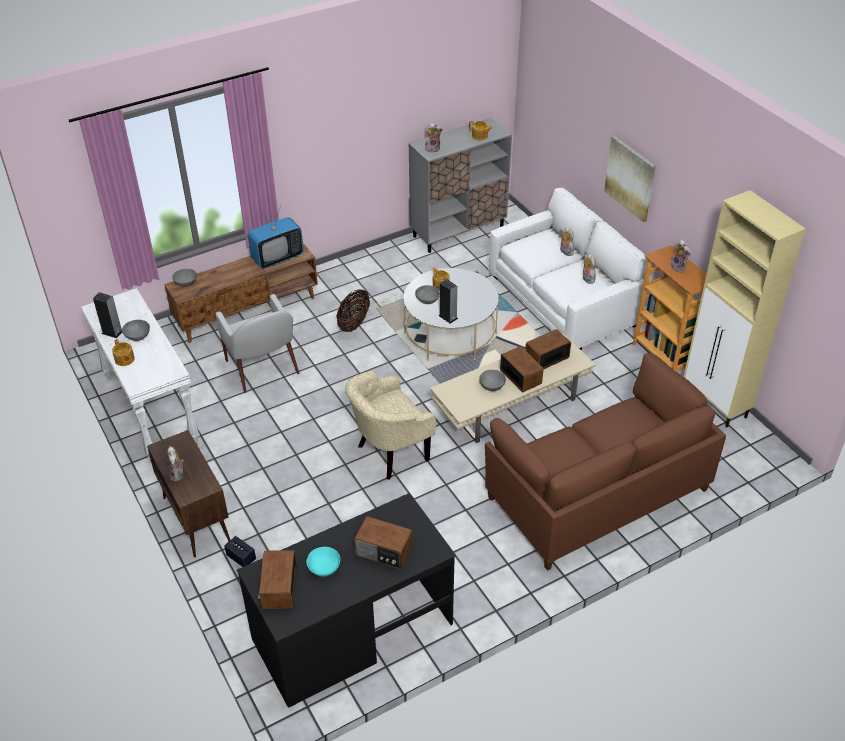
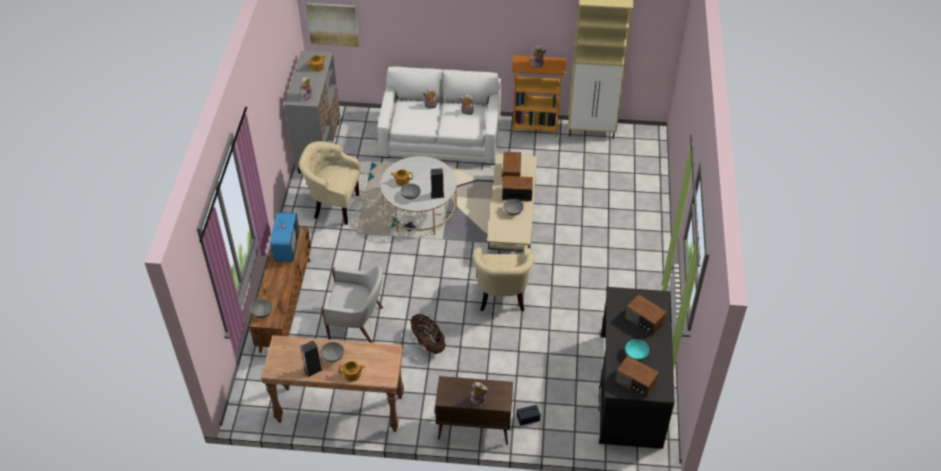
camera: 55 degrees left, 5 degrees up
(150, 410) = (340, 410): white console table -> brown console table
(354, 323) = (359, 252): basket -> basket (428, 343)
(383, 552) = (644, 321): radio -> radio turned 75 degrees clockwise
(395, 277) = (333, 206): none -> beige armchair
(596, 492) = (615, 222): brown sofa -> none
(630, 178) = (457, 29): picture -> picture (333, 24)

